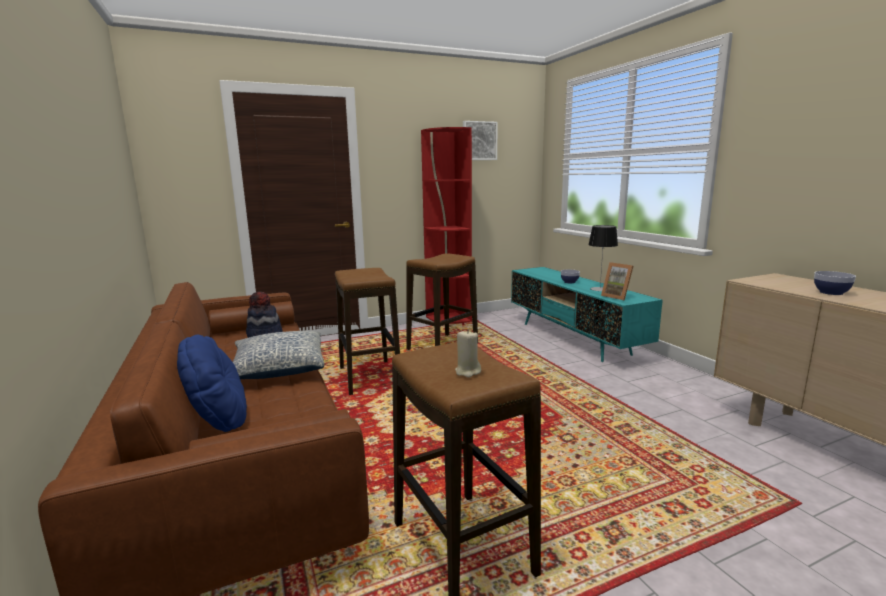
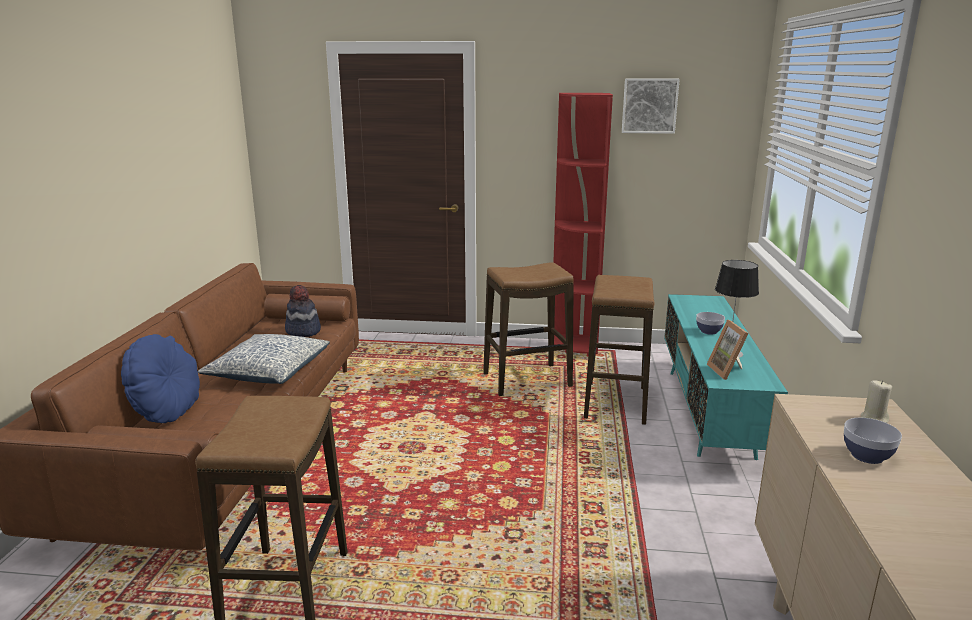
camera: 30 degrees right, 5 degrees up
(369, 377) = (408, 398): stool -> stool (615, 403)
(468, 372) = (261, 431): beige candle -> beige candle (874, 419)

